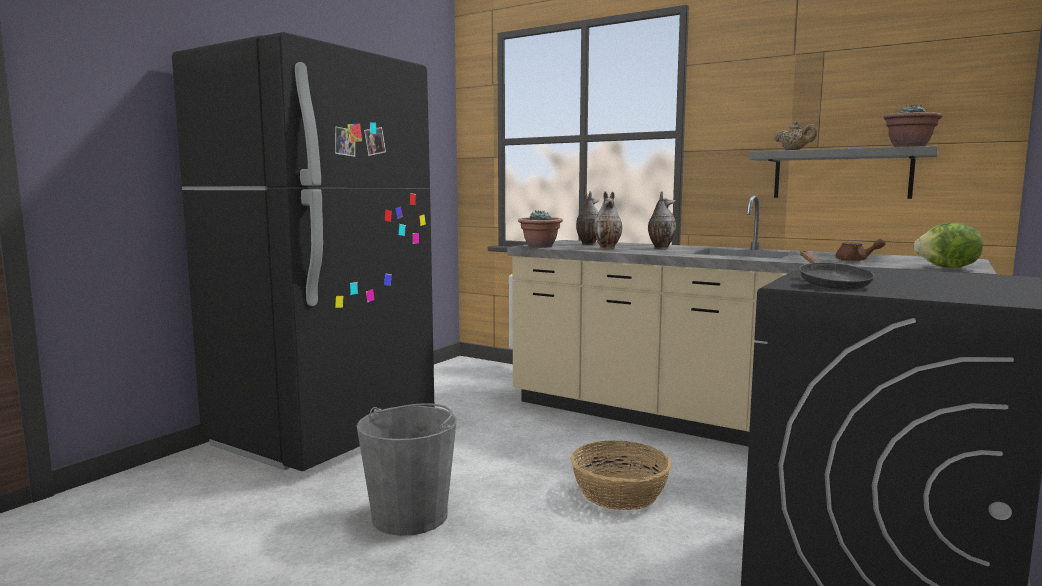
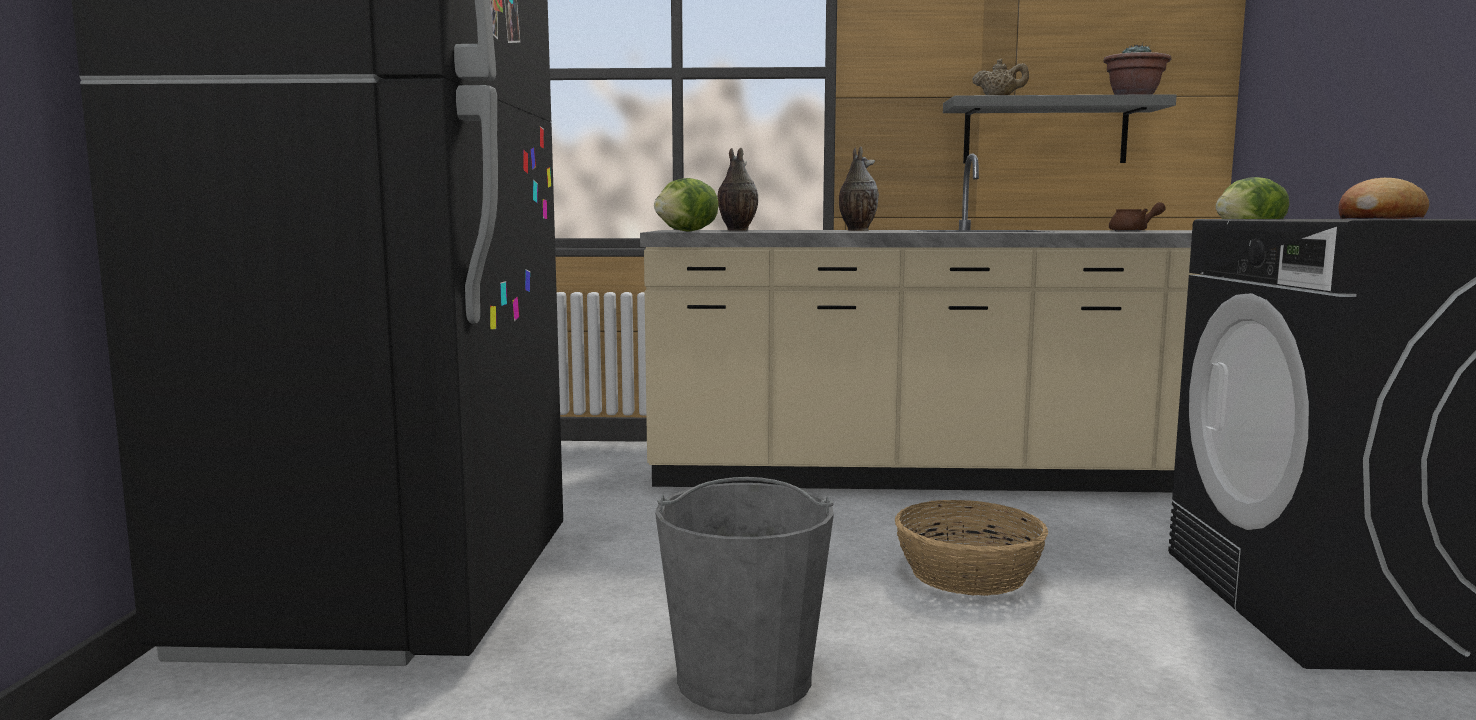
camera: 30 degrees left, 0 degrees up
(540, 246) = (688, 231): potted plant -> lettuce
(608, 248) = (793, 231): vase -> none
(830, 284) = (1379, 219): black frying pan -> bread

